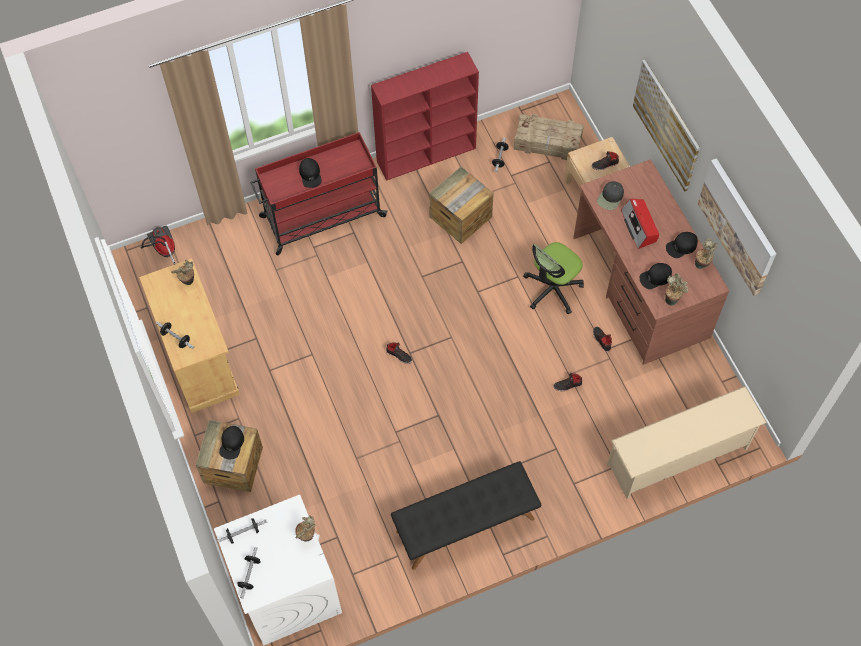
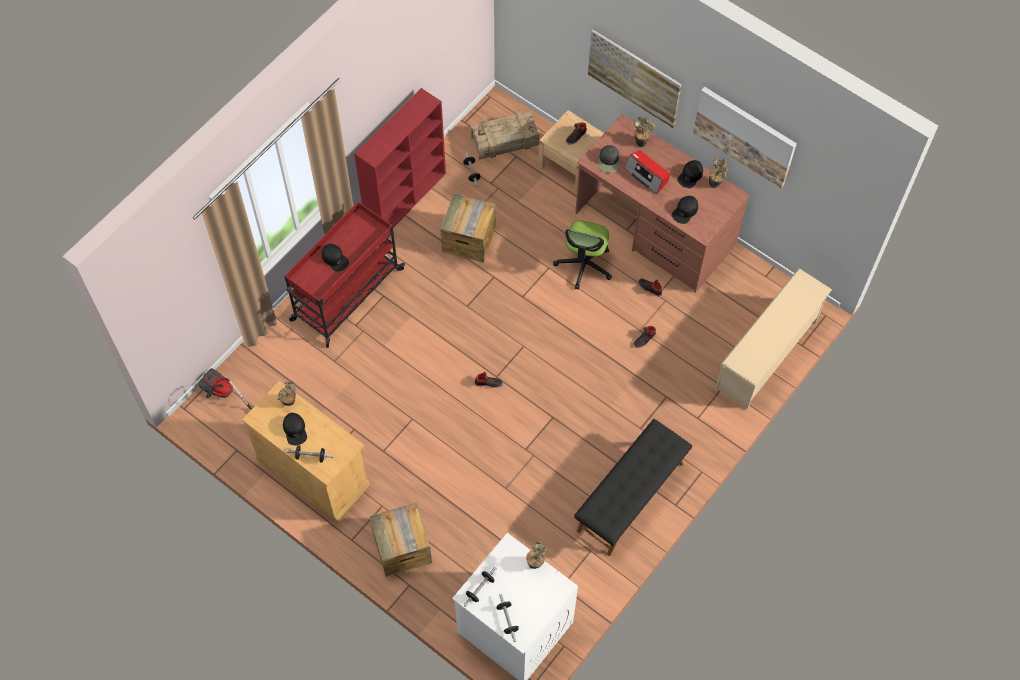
camera: 30 degrees left, 0 degrees up
(232, 443) = (403, 526): black cap -> black cap (295, 430)
(672, 299) = (708, 223): potted plant -> potted plant (641, 141)

